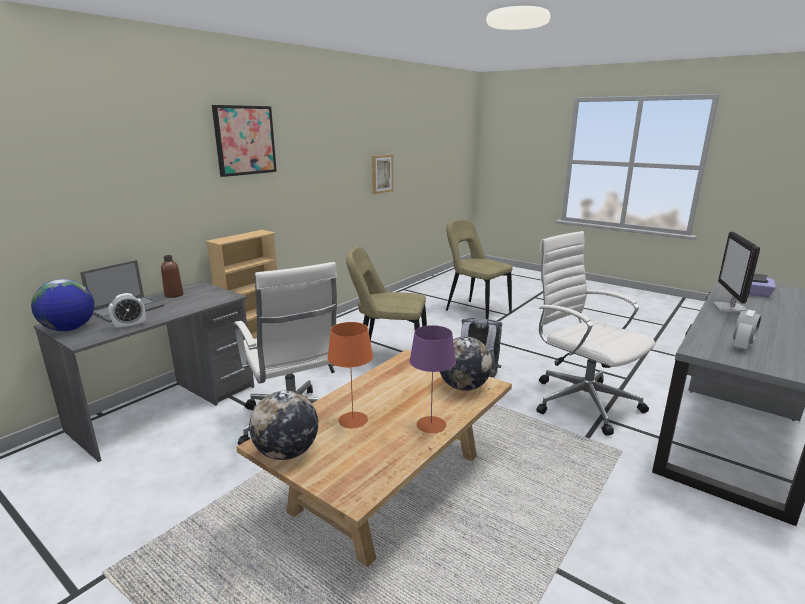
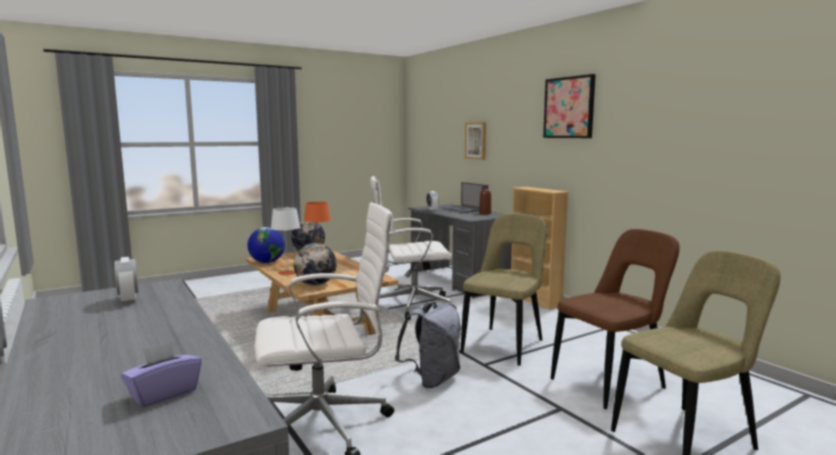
camera: 110 degrees right, 10 degrees down
(69, 329) = (438, 206): globe -> globe (267, 262)
(381, 174) = (781, 161): picture -> picture (476, 140)
(427, 324) = (611, 383): none -> brown chair
(431, 425) = (287, 272): purple table lamp -> white table lamp
(730, 308) = (177, 339): monitor -> none

